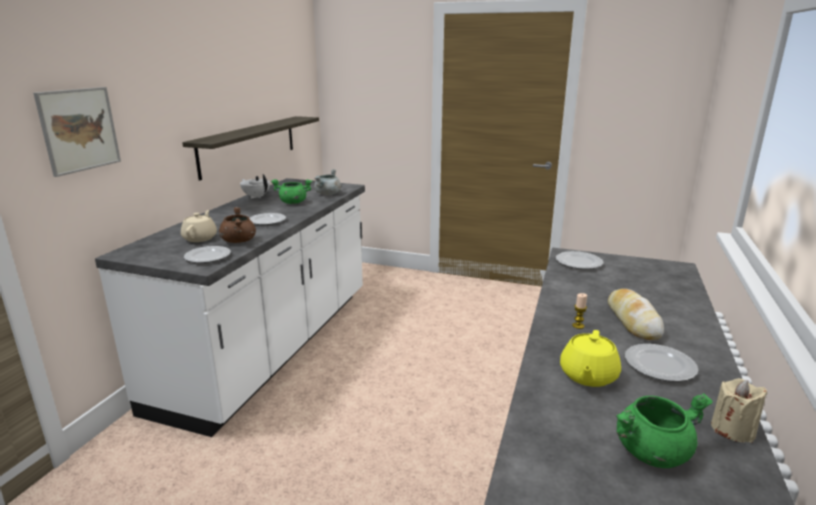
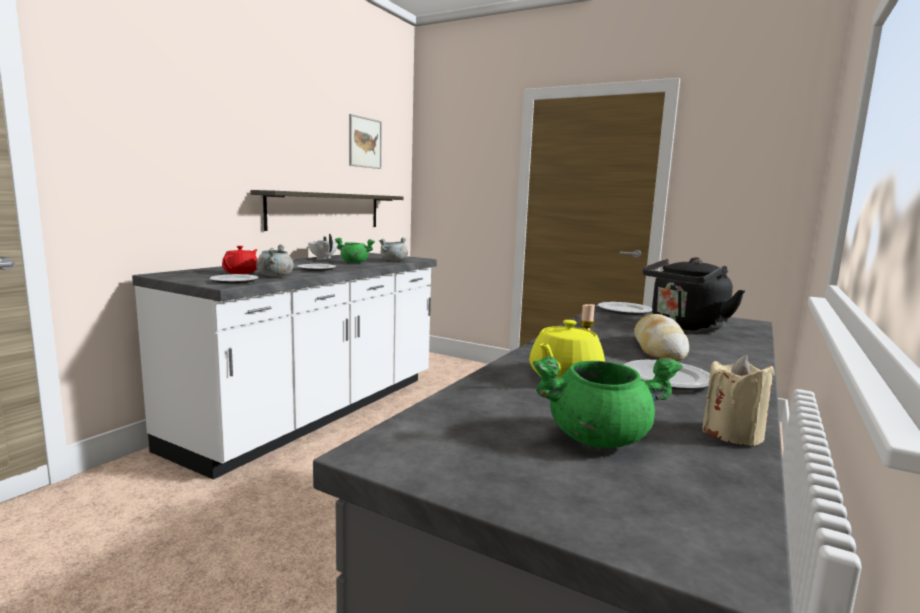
camera: 10 degrees right, 10 degrees down
(79, 130) = (139, 151): picture -> picture (365, 142)
(200, 238) = (241, 272): beige teapot -> red teapot
(238, 241) = (275, 276): brown cooking pot -> grey cooking pot
(636, 283) = (685, 327): none -> black kettle

